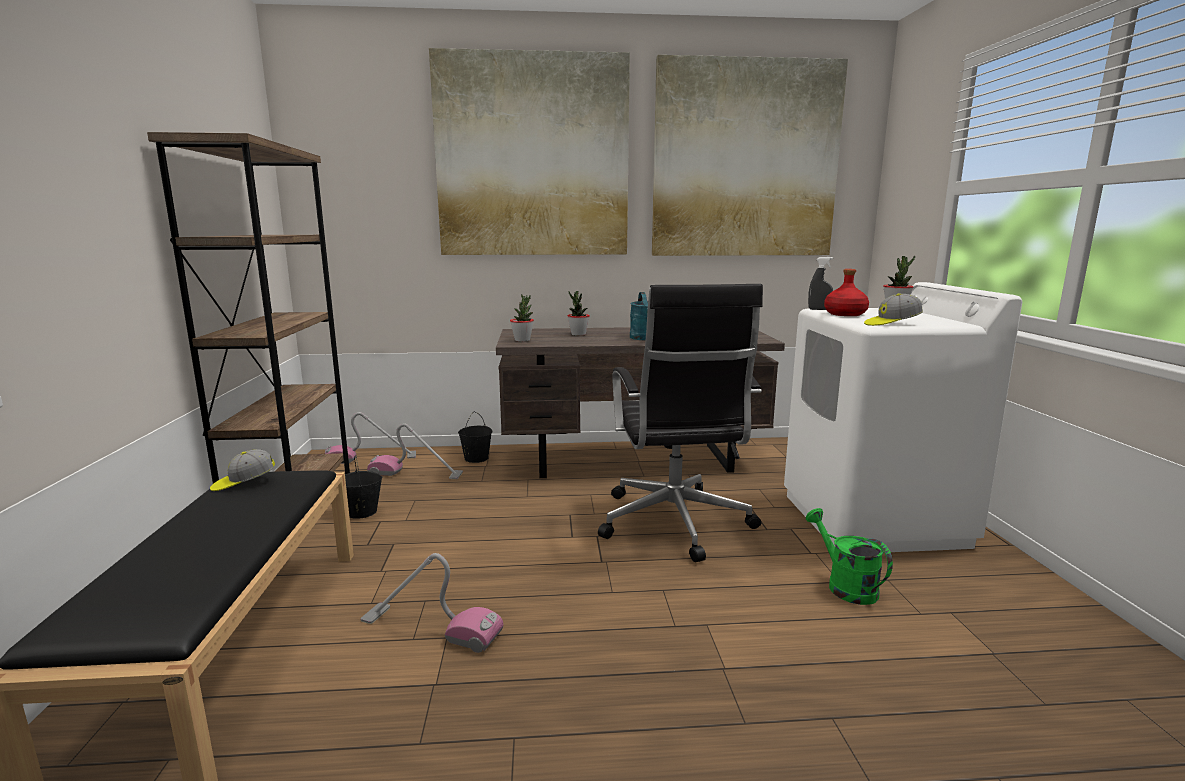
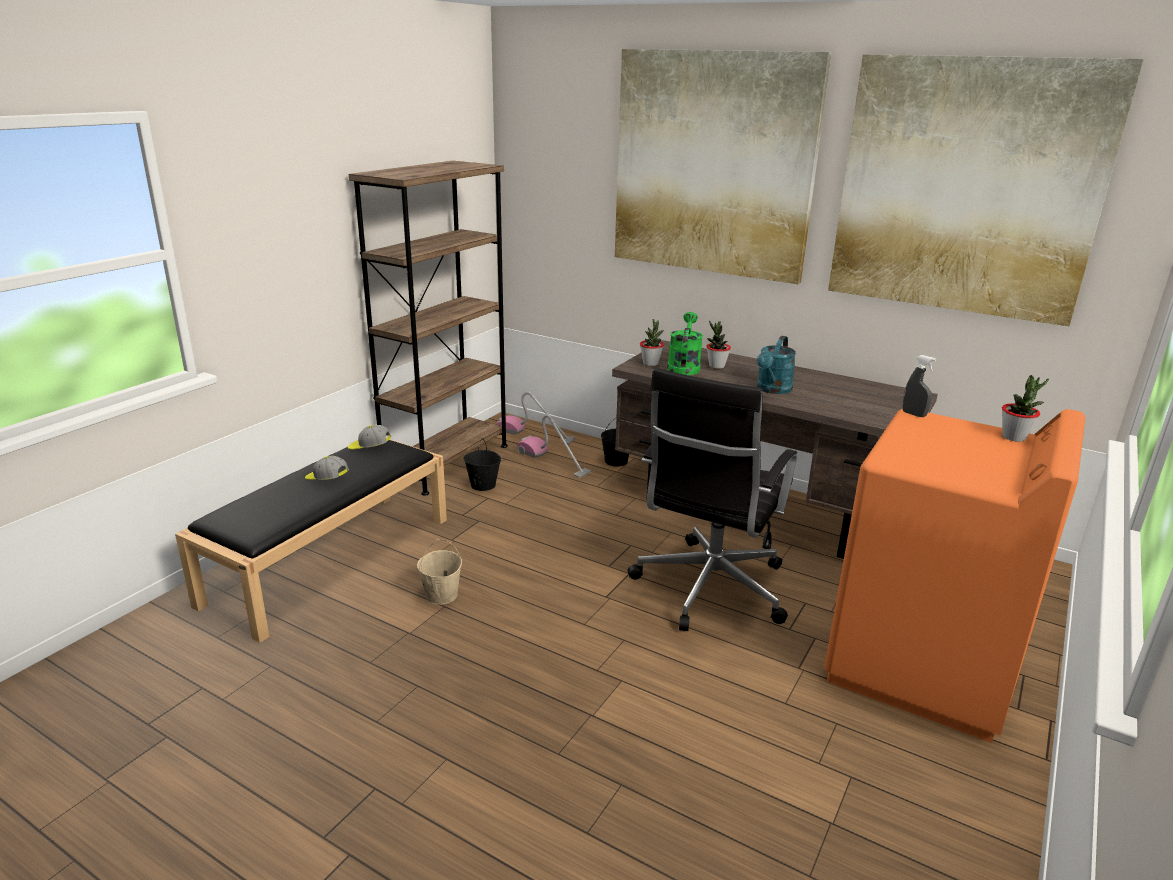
camera: 35 degrees right, 10 degrees up
(430, 628) = (441, 595): vacuum cleaner -> beige bucket
(845, 314) = (917, 431): red bottle -> none
(845, 585) = (785, 708): green watering can -> green watering can (683, 366)
(873, 520) = (921, 667): white washing machine -> orange washing machine
(891, 324) = (915, 463): cap -> cap (327, 479)

